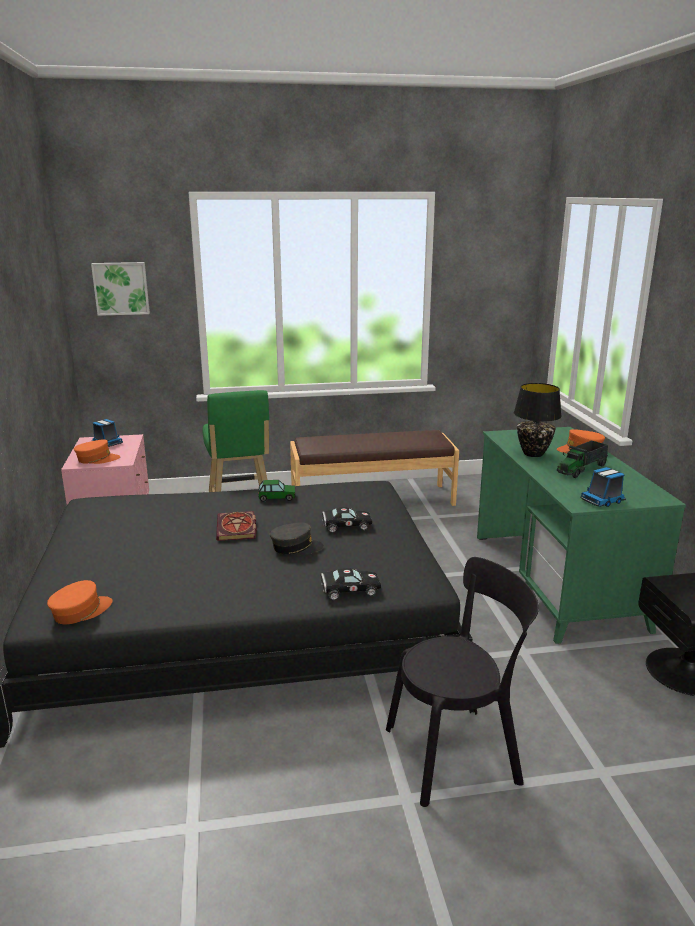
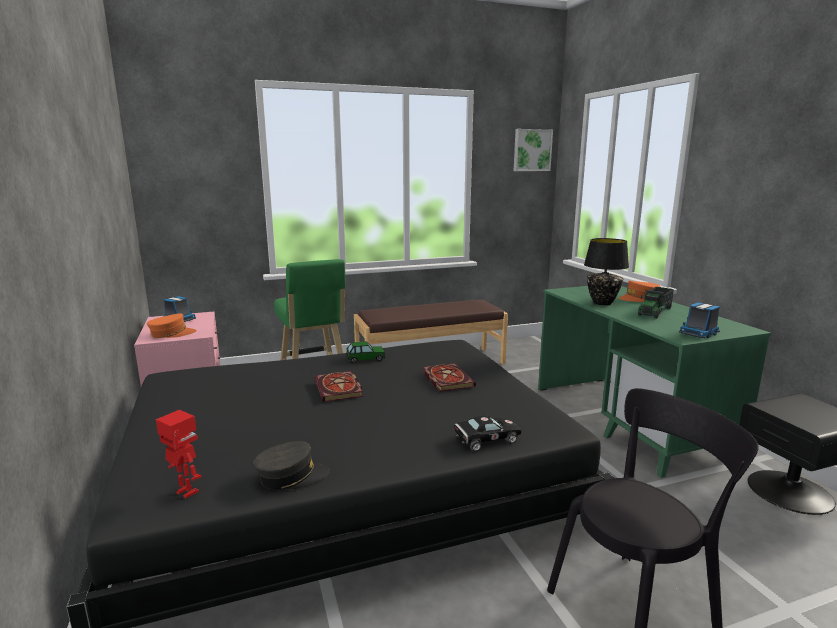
camera: 10 degrees left, 5 degrees down
(81, 611) = (186, 492): orange cap -> toy robot
(121, 288) = (188, 171): picture -> picture (532, 150)
(296, 547) = (409, 402): grey cap -> grey cap (292, 476)
(344, 526) = (446, 379): black toy car -> book

